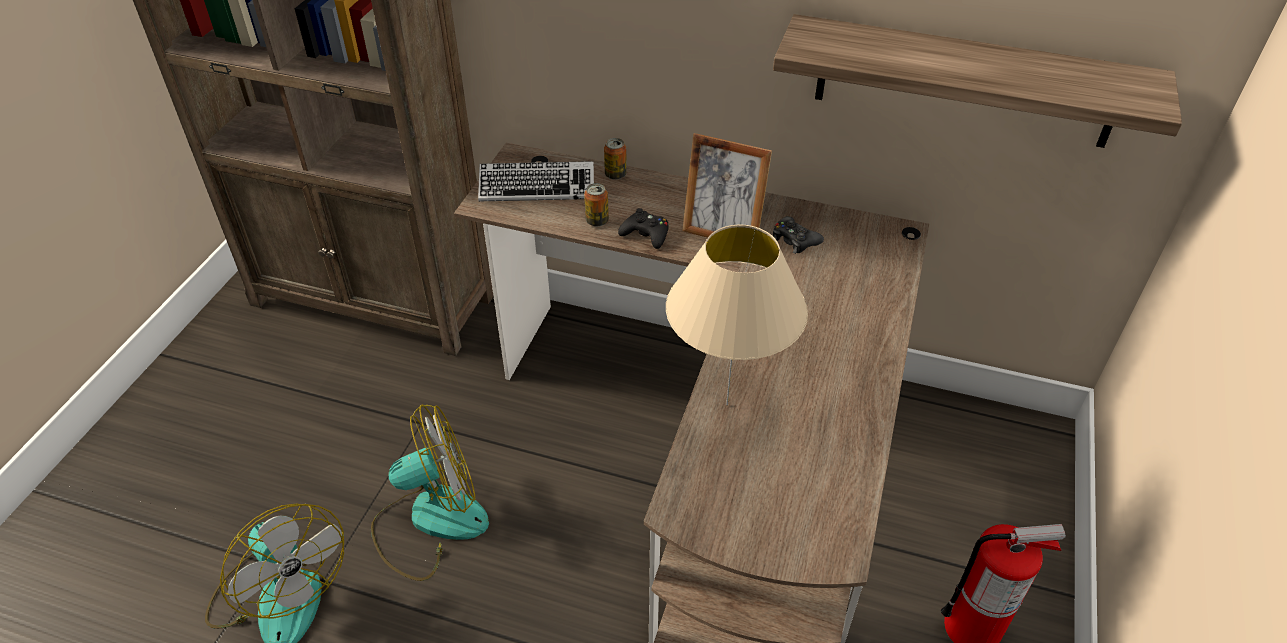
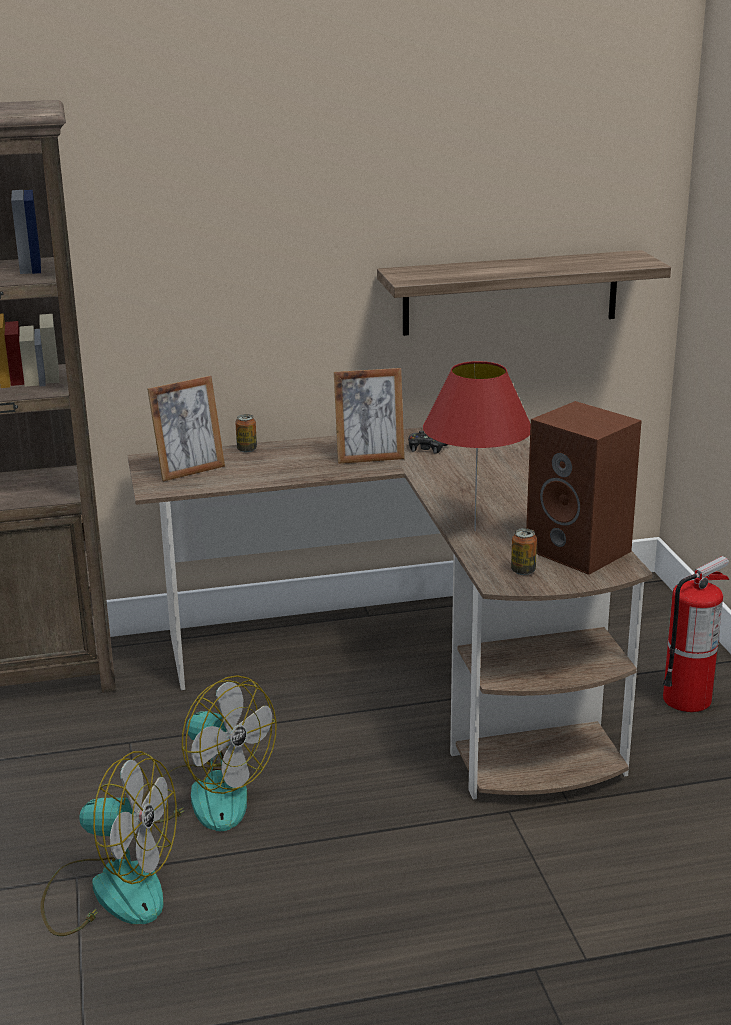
camera: 30 degrees left, 20 degrees down
(430, 521) = (206, 796): fan -> fan turned 90 degrees clockwise
(537, 188) = (190, 471): keyboard -> picture frame
(597, 221) = (264, 475): can -> can (523, 571)
(646, 234) = (312, 472): black game controller -> none
(727, 404) = (475, 530): beige table lamp -> red table lamp
(815, 496) = (581, 550): none -> brown speaker

